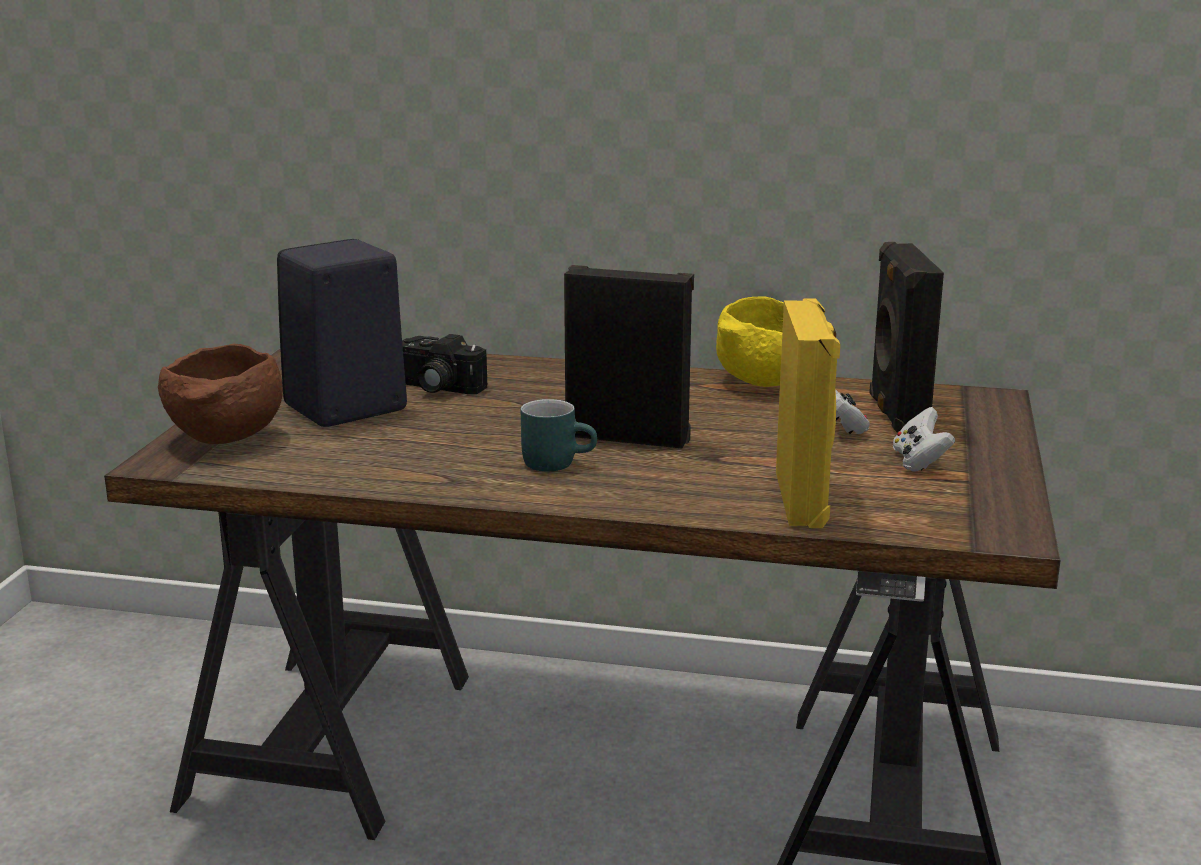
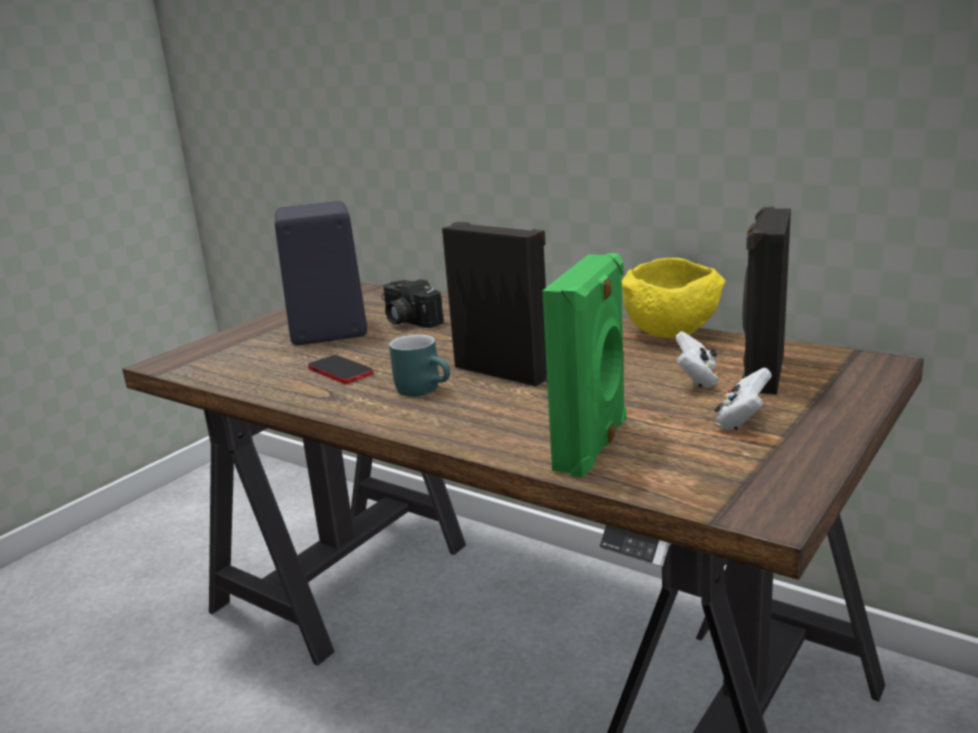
camera: 25 degrees right, 0 degrees up
(226, 439) = (224, 349): brown bowl -> none
(426, 452) = (340, 371): none -> phone
(803, 499) = (594, 446): yellow speaker -> green speaker

